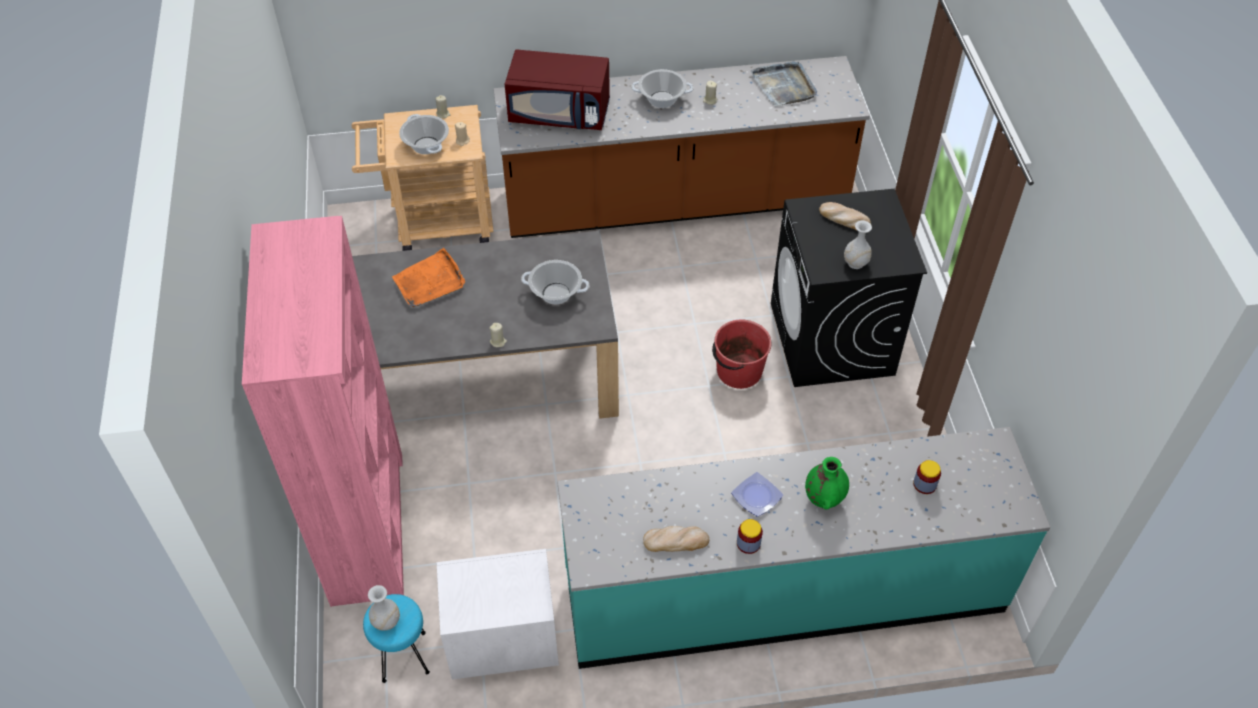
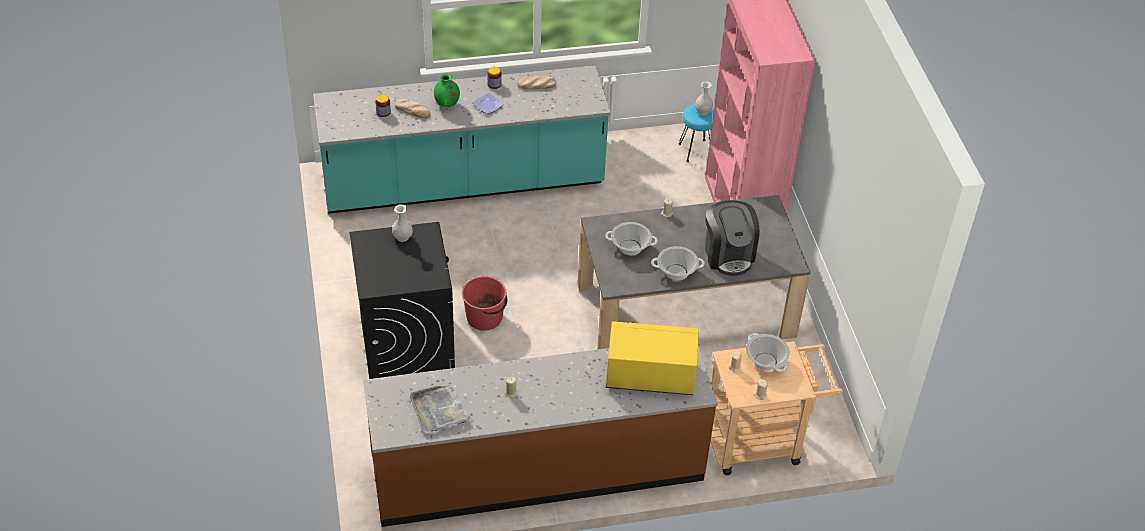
camera: 175 degrees right, 5 degrees down
(429, 282) = (728, 254): orange tray -> coffee machine
(501, 641) = (638, 158): white nightstand -> none
(560, 113) = (649, 375): red microwave -> yellow microwave
(662, 99) = (556, 392): cooking pot -> cooking pot (676, 272)
(844, 219) = (405, 272): bread -> bread (413, 110)

